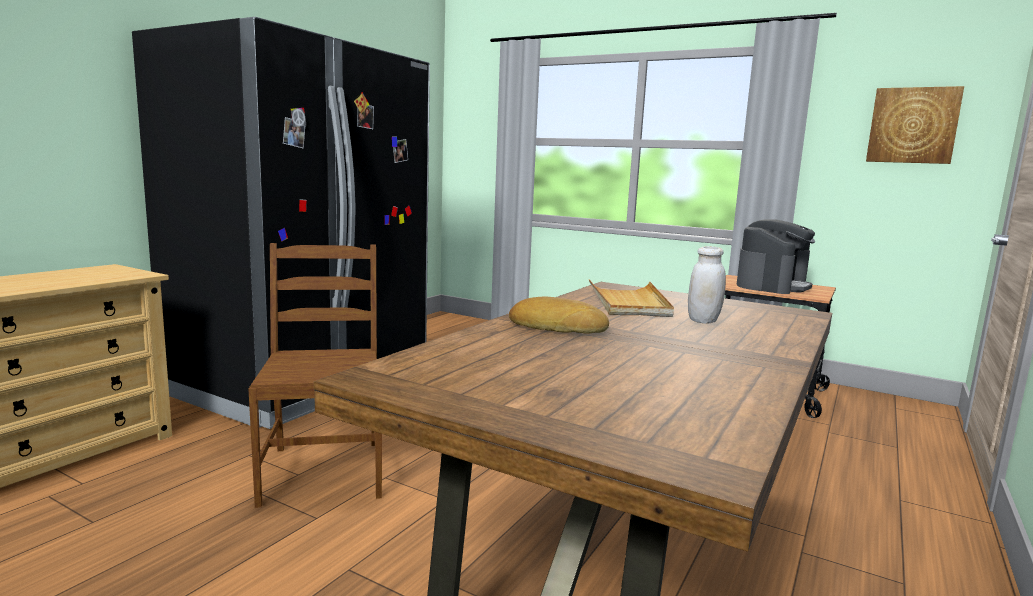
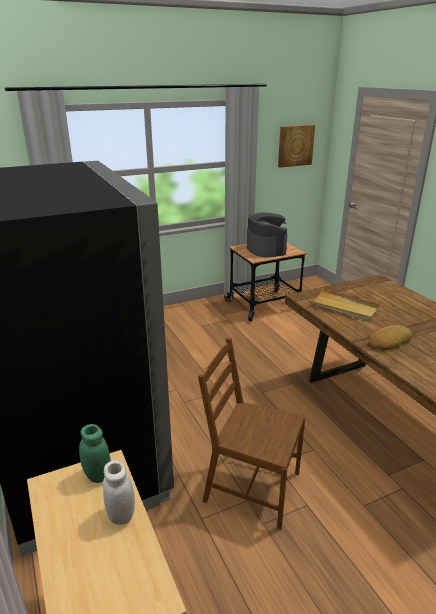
camera: 55 degrees left, 15 degrees up
(124, 273) = (97, 475): none -> green jar
(703, 321) = (387, 305): white jar -> white jar (121, 515)

